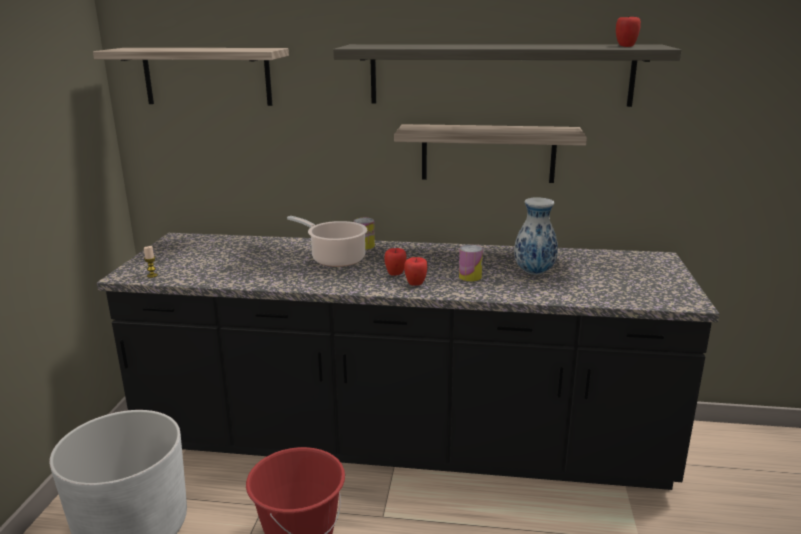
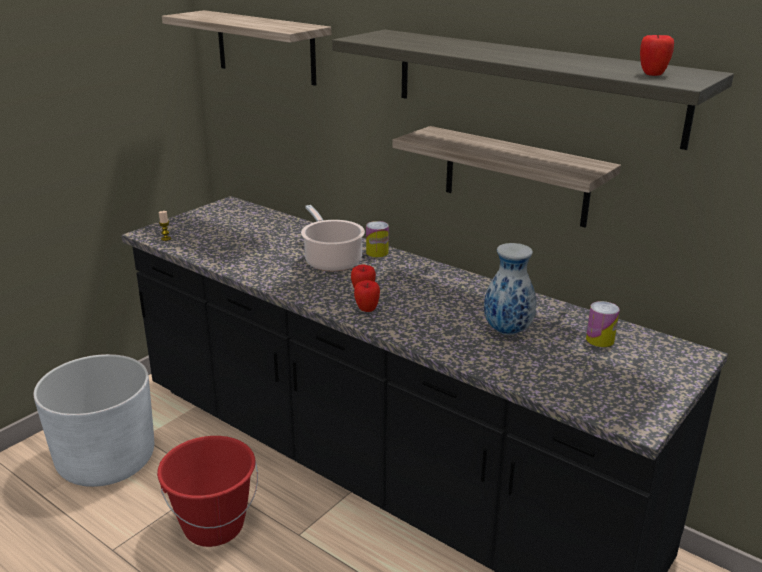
camera: 30 degrees right, 5 degrees up
(470, 277) = (432, 317): can -> can (600, 340)

